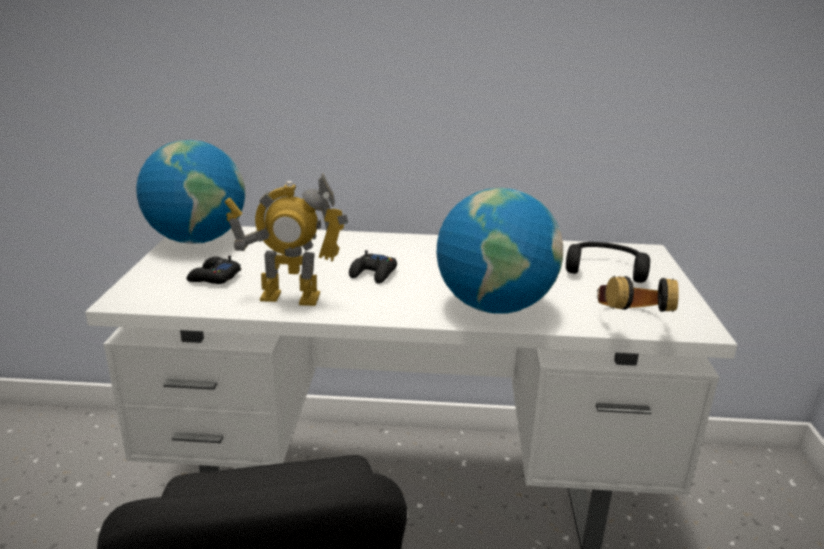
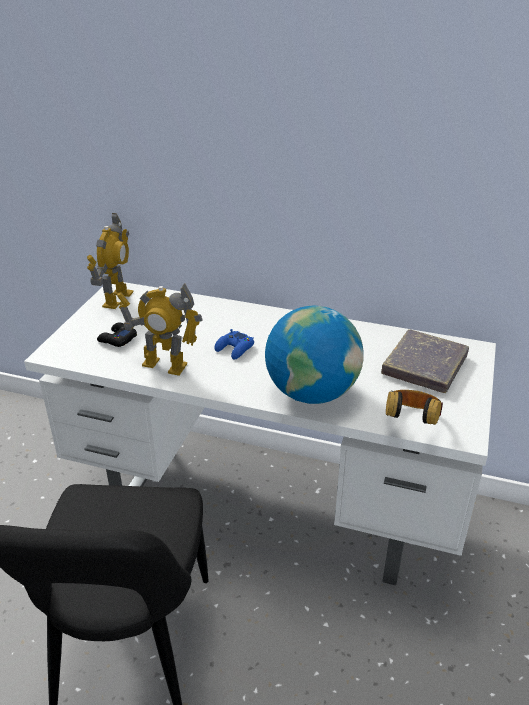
camera: 15 degrees right, 10 degrees up
(197, 240) = (117, 299): globe -> toy robot
(374, 274) = (234, 349): black game controller -> blue game controller
(605, 269) = (425, 365): black headphones -> grey book

